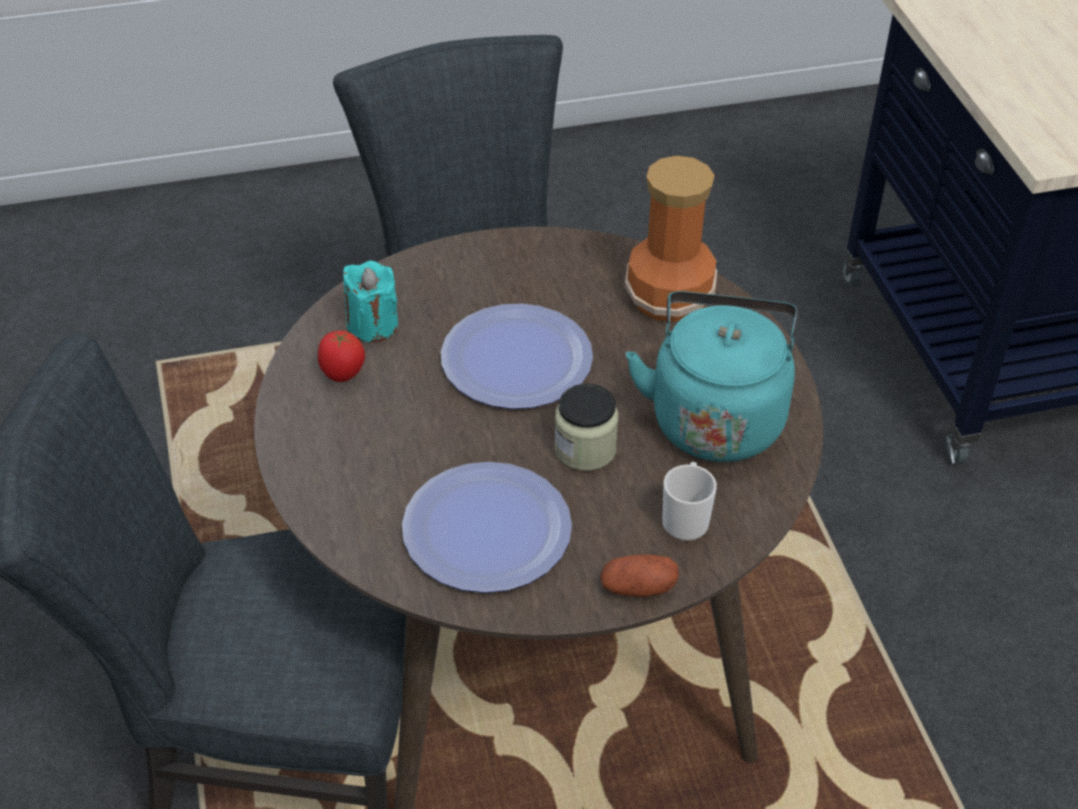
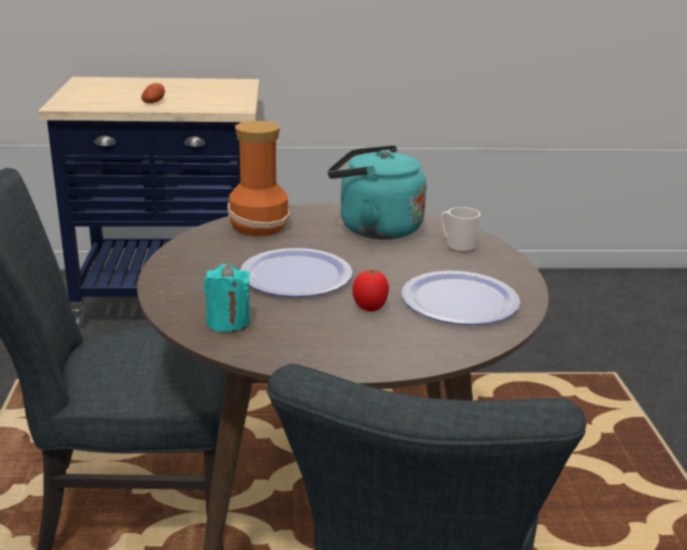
camera: 80 degrees left, 20 degrees down
(342, 375) = (283, 339): tomato -> tomato (370, 309)
(585, 449) = (392, 265): jar -> none
(638, 587) = (511, 264): potato -> potato (154, 102)

